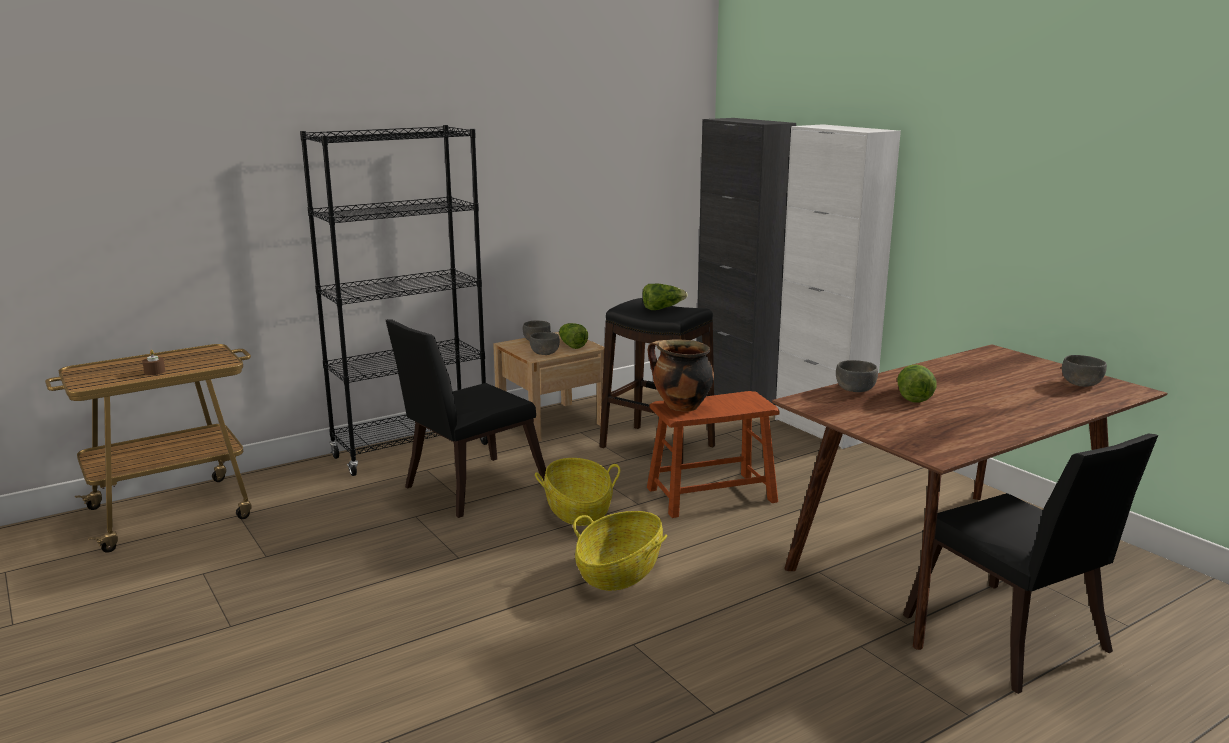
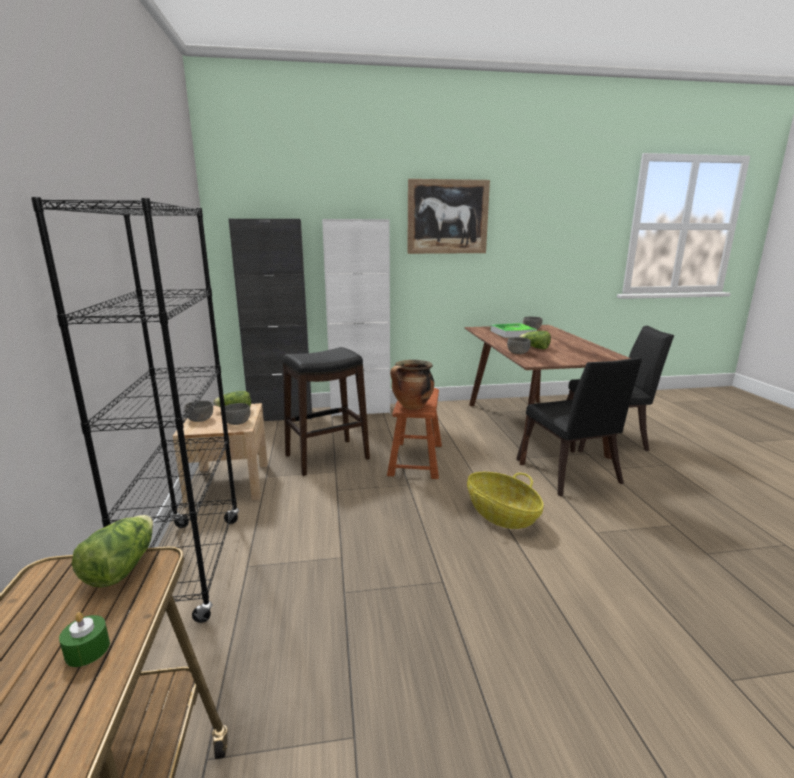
camera: 65 degrees left, 0 degrees up
(154, 372) = (87, 650): brown candle -> green candle
(468, 489) = (315, 550): black chair -> black chair (569, 475)
(578, 510) = (400, 508): basket -> none
(662, 308) = (323, 354): lettuce -> lettuce (121, 567)
(997, 133) = (447, 217): none -> picture
(1005, 375) = (512, 333): none -> tray

